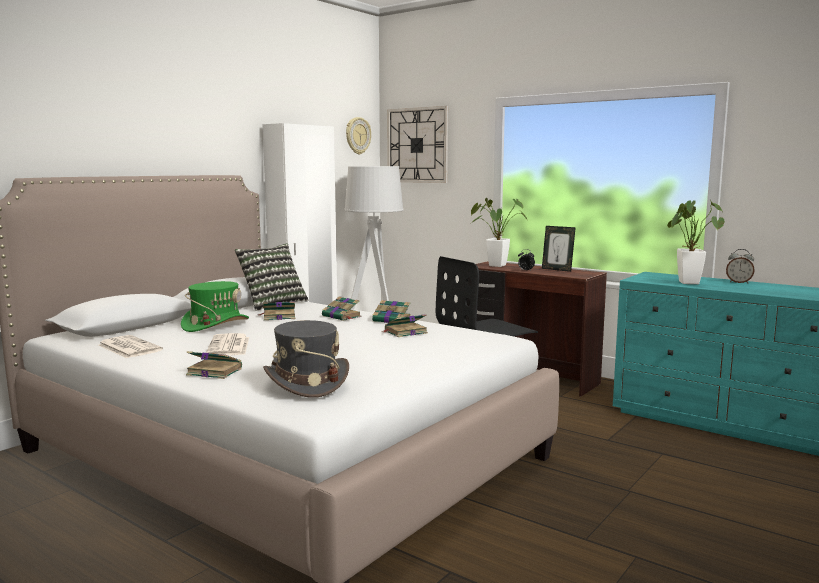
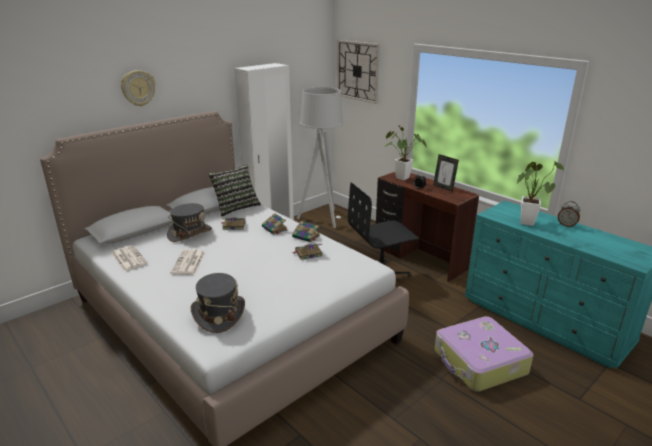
camera: 10 degrees right, 15 degrees up
(213, 371) = (169, 293): book -> none
(215, 325) = (190, 233): green hat -> grey hat
(357, 135) = (313, 62): wall clock -> wall clock (138, 88)
(671, 470) = (479, 362): none -> suitcase

